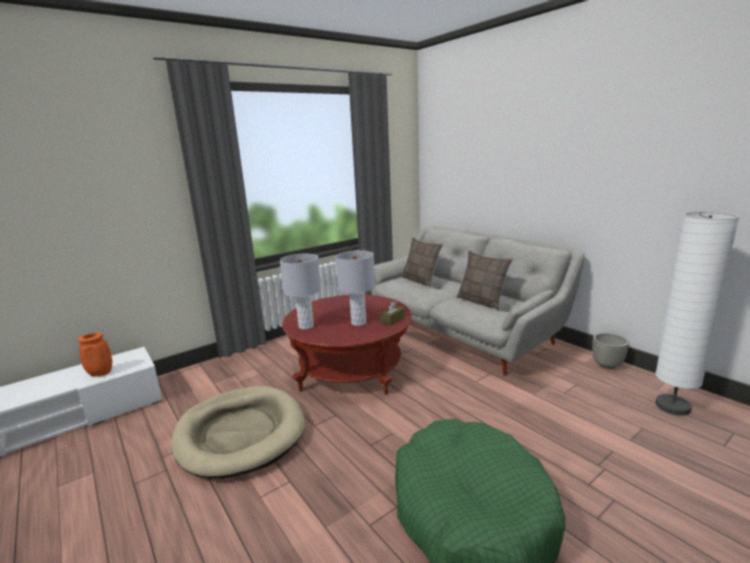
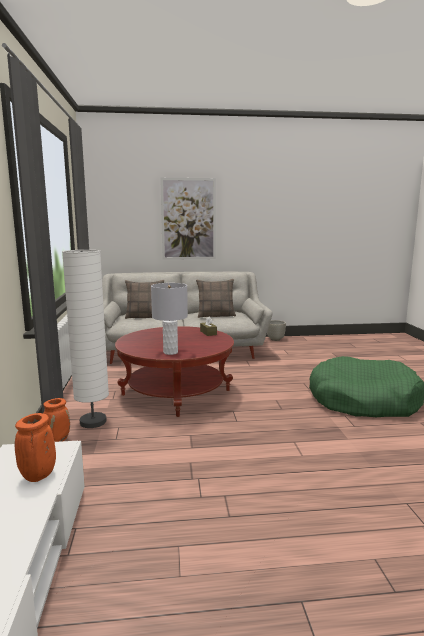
camera: 60 degrees left, 5 degrees down
(227, 362) = (58, 440): none -> orange vase
(240, 433) = (210, 451): beige dog bed -> none
(358, 322) = (195, 340): grey table lamp -> none
(512, 167) = (188, 219): none -> picture
(672, 406) = (322, 343): white floor lamp -> white floor lamp (93, 422)

